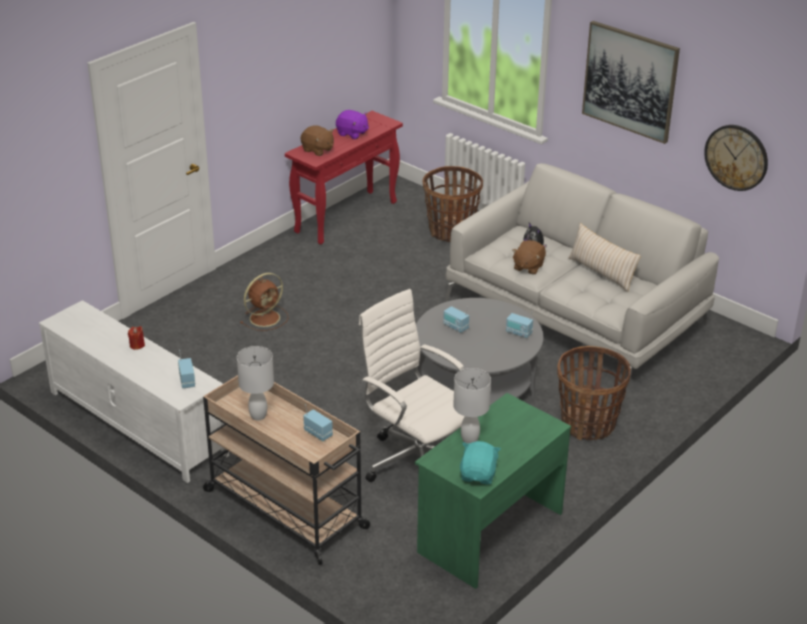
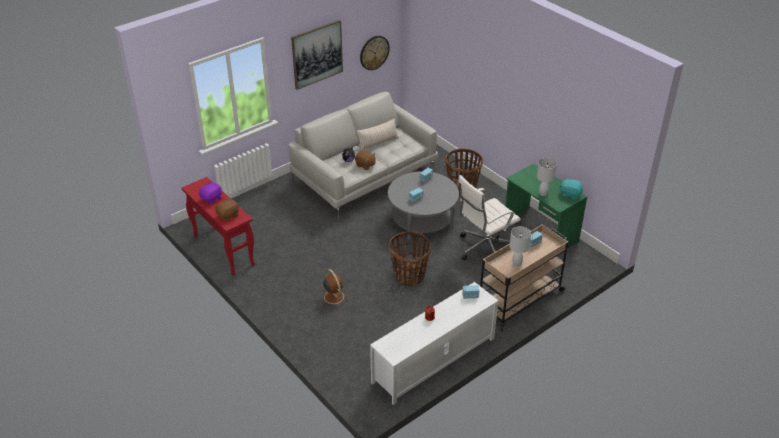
camera: 80 degrees left, 5 degrees up
(451, 231) = (261, 208): basket -> basket (409, 275)

